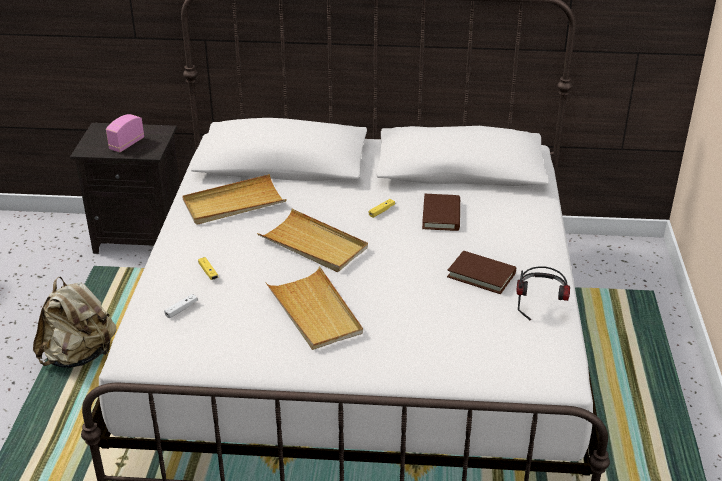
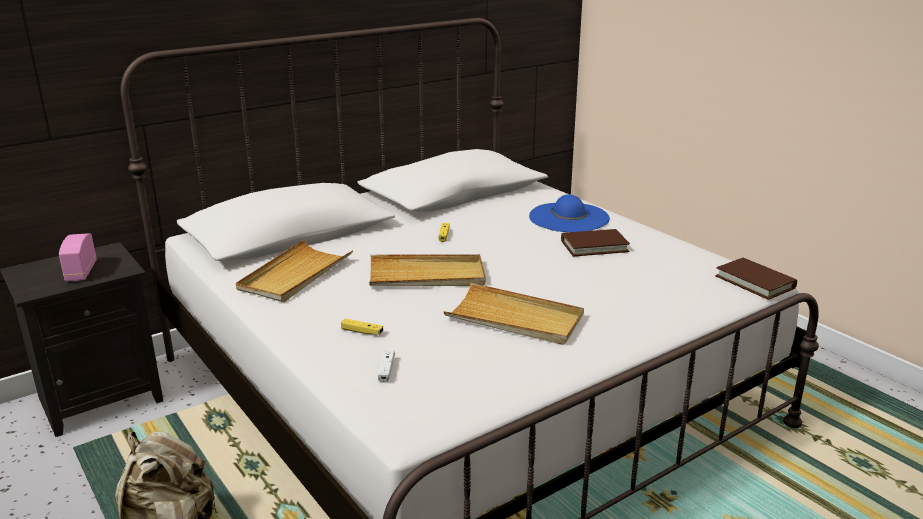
camera: 40 degrees left, 10 degrees down
(441, 215) = (496, 222): brown book -> brown book (755, 282)
(510, 236) = (569, 217): none -> blue hat
(540, 307) = (667, 248): headphones -> none

